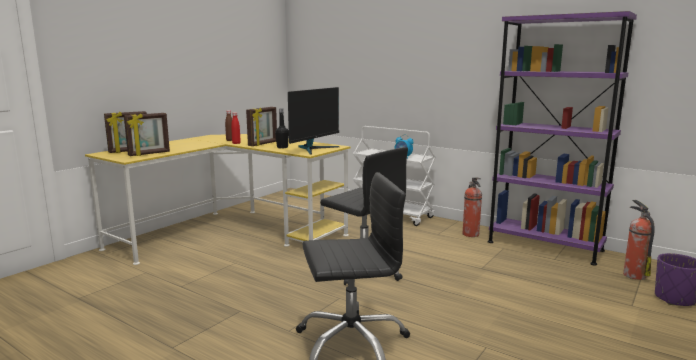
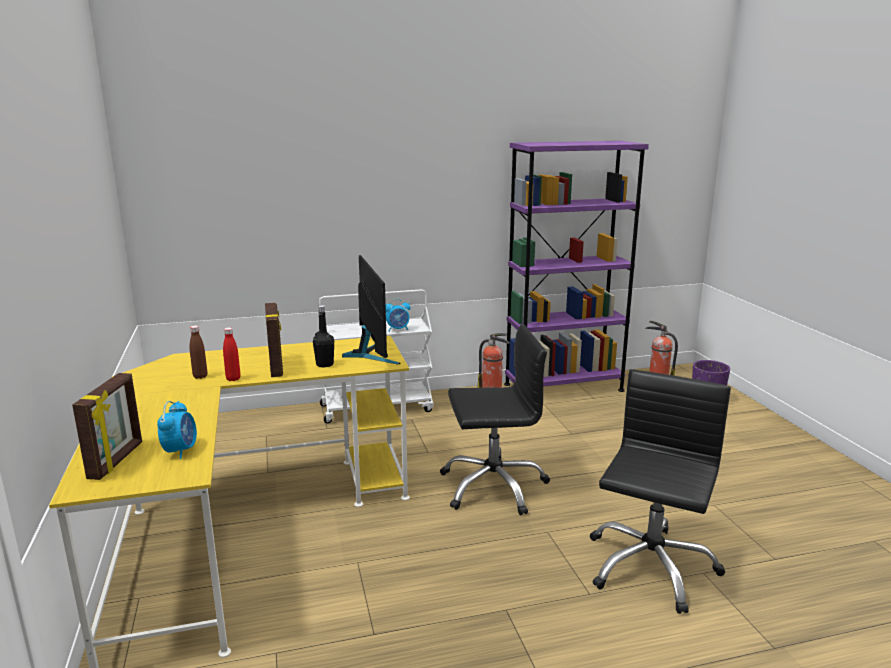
camera: 50 degrees left, 5 degrees up
(149, 154) = (180, 451): picture frame -> alarm clock

